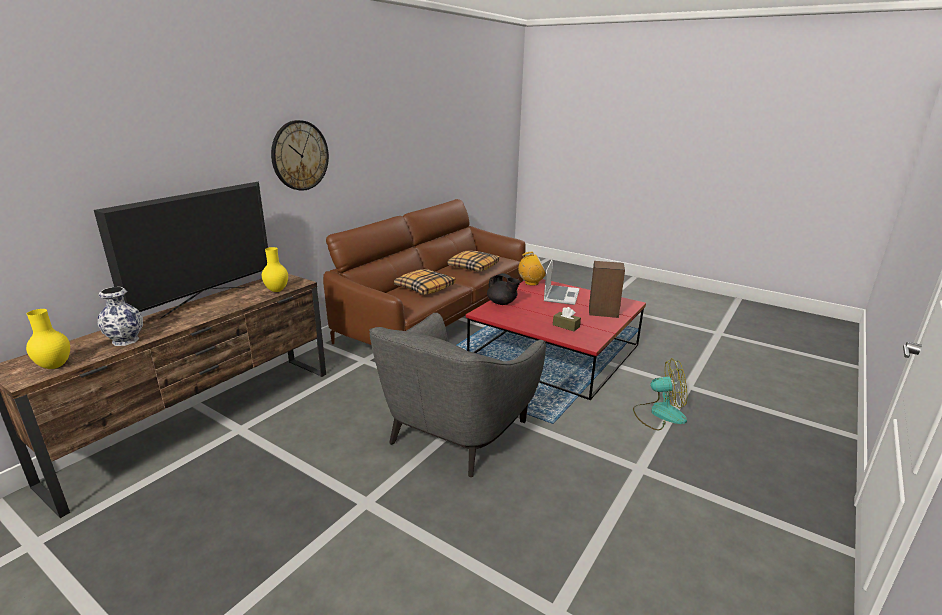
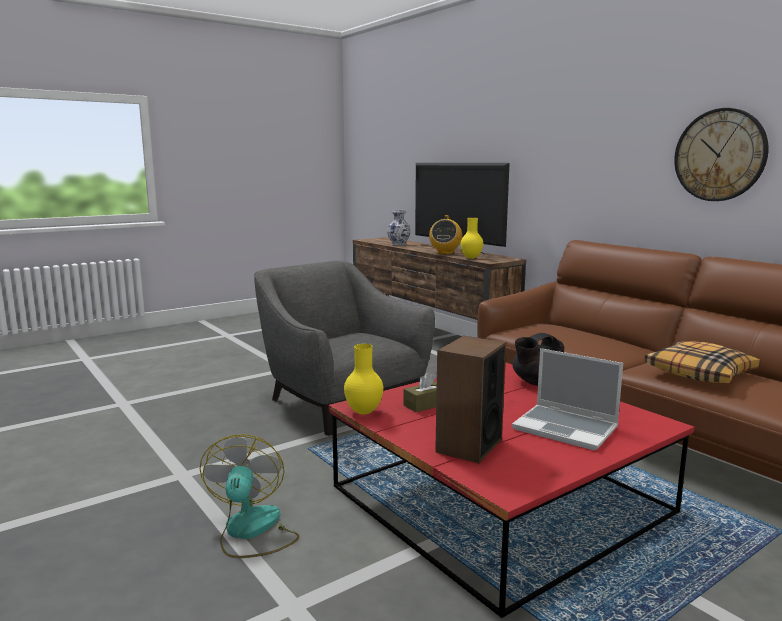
camera: 110 degrees right, 10 degrees down
(55, 366) = (374, 241): yellow vase -> yellow vase (363, 412)
(300, 155) = (570, 145): wall clock -> wall clock (720, 155)
(424, 288) = (581, 339): pillow -> none
(531, 283) = (644, 418): radio -> radio (445, 253)
(659, 414) = (251, 531): fan -> fan turned 150 degrees clockwise

